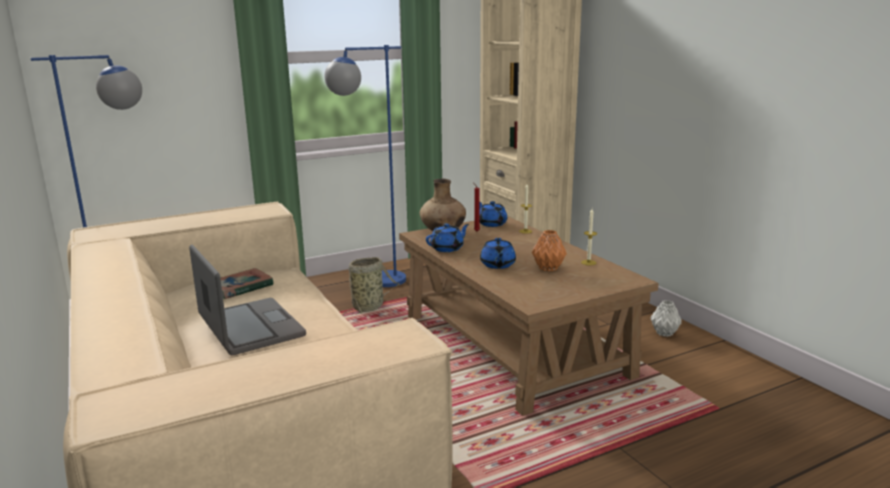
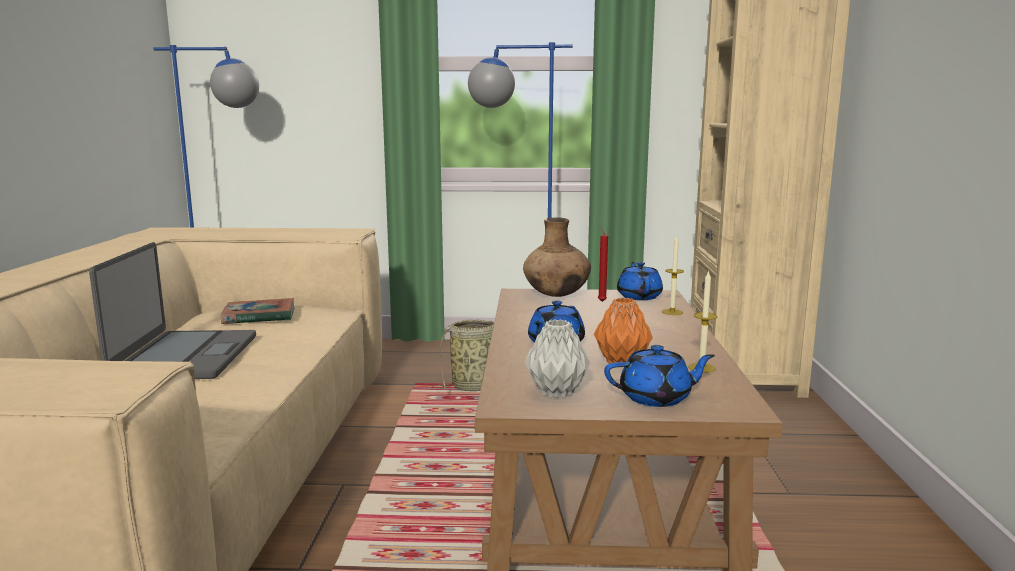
camera: 30 degrees right, 5 degrees down
(447, 248) = (526, 314): blue teapot -> blue teapot (656, 398)
(664, 333) = (881, 537): grey vase -> grey vase (555, 392)

